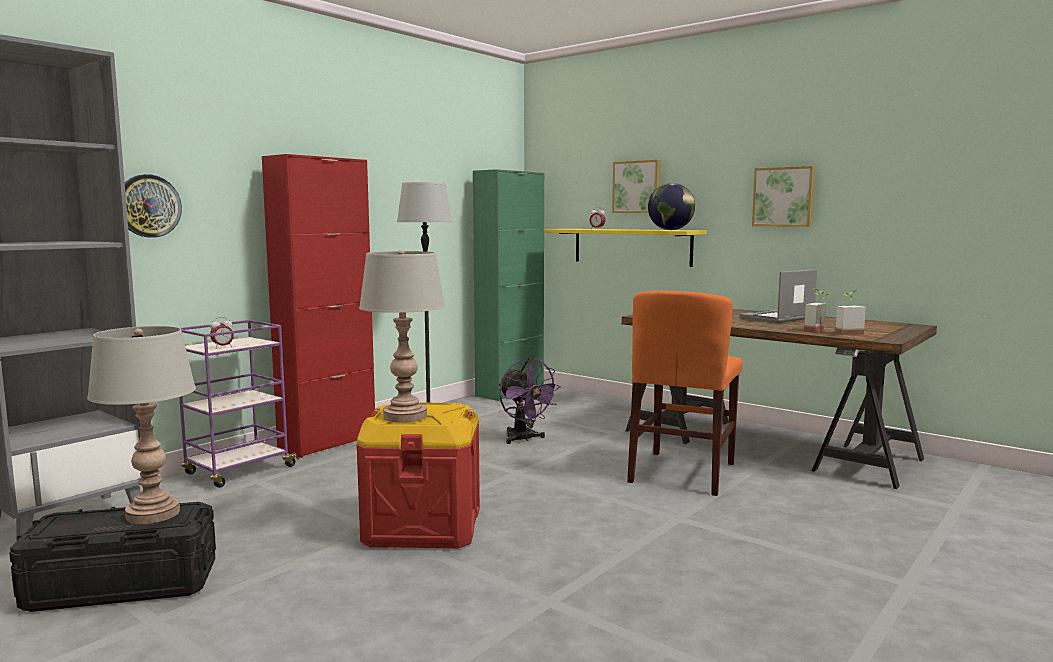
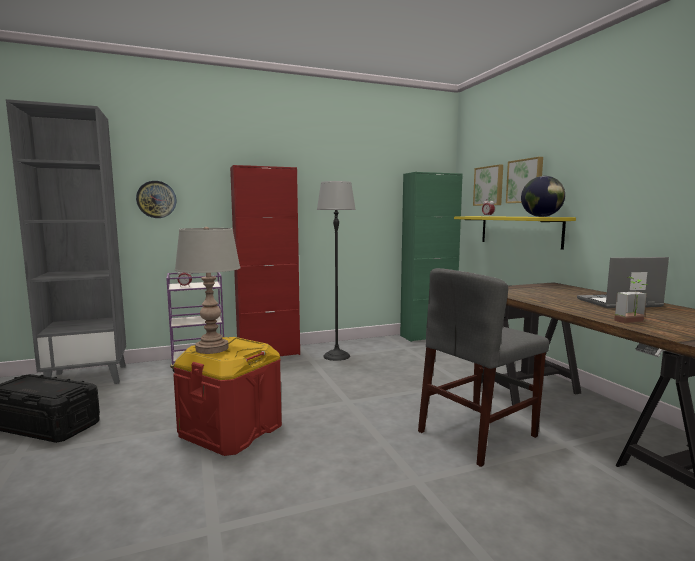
camera: 30 degrees right, 0 degrees up
(153, 514) = (58, 386): grey table lamp -> none
(524, 439) = (388, 375): purple fan -> none
(682, 472) = (477, 434): orange chair -> grey chair
(784, 197) = (647, 183): picture -> picture (489, 186)
(846, 333) = (663, 328): potted plant -> none

